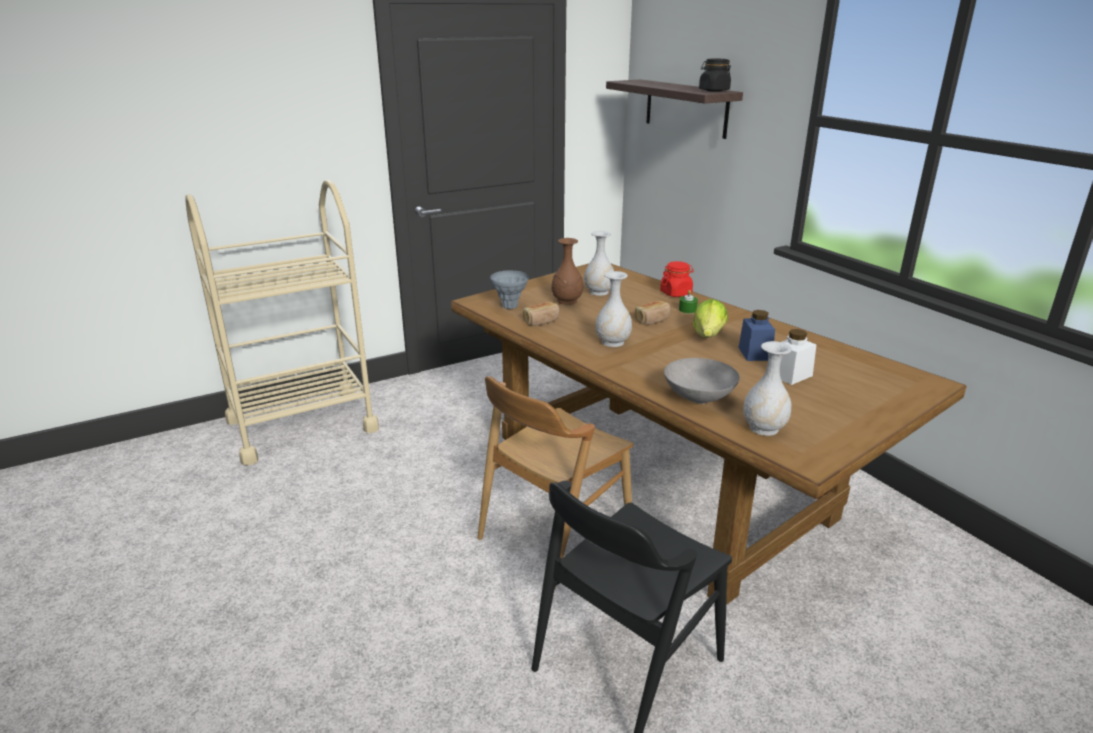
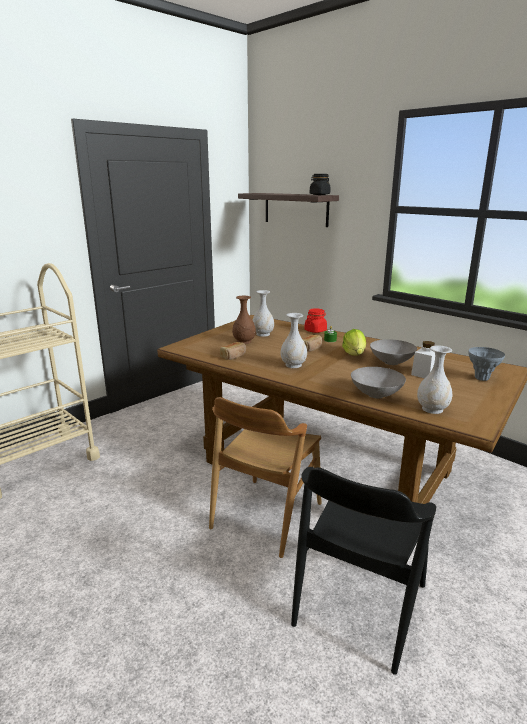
camera: 15 degrees left, 5 degrees down
(510, 306) = (204, 349): grey vase -> grey vase (481, 378)
(754, 354) = (392, 362): blue jar -> grey bowl

